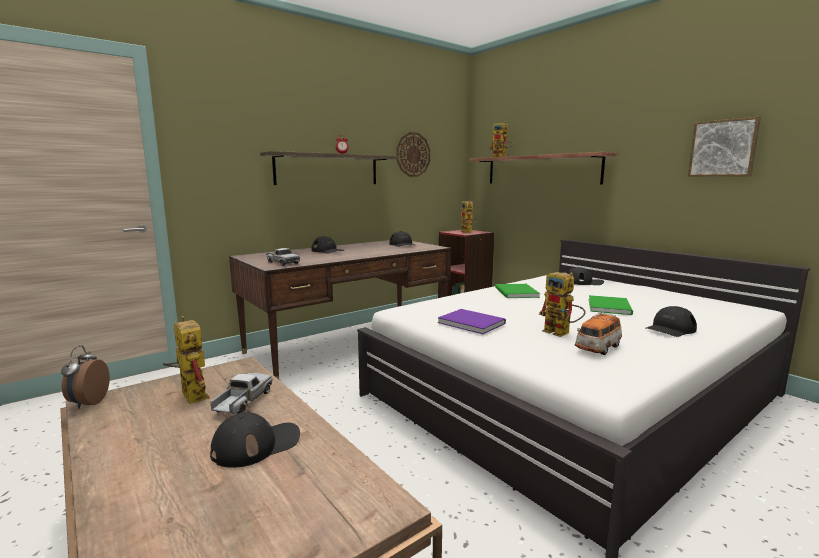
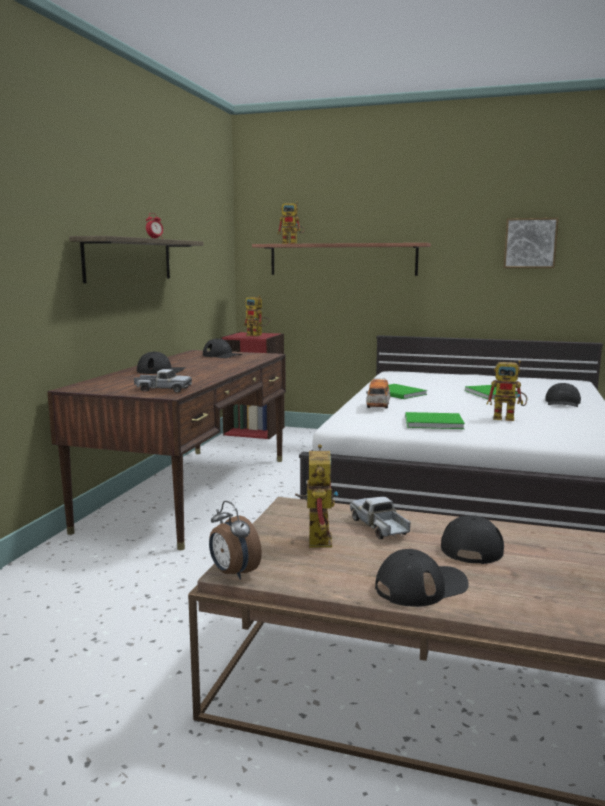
camera: 35 degrees left, 0 degrees up
(190, 394) = (316, 537): toy robot -> toy robot turned 75 degrees clockwise
(413, 154) = (195, 238): wall clock -> none
(470, 322) = (431, 422): purple book -> green book
(584, 282) = (426, 377): black cap -> black cap (421, 586)
(597, 348) = (553, 423): toy car -> toy car (378, 406)

